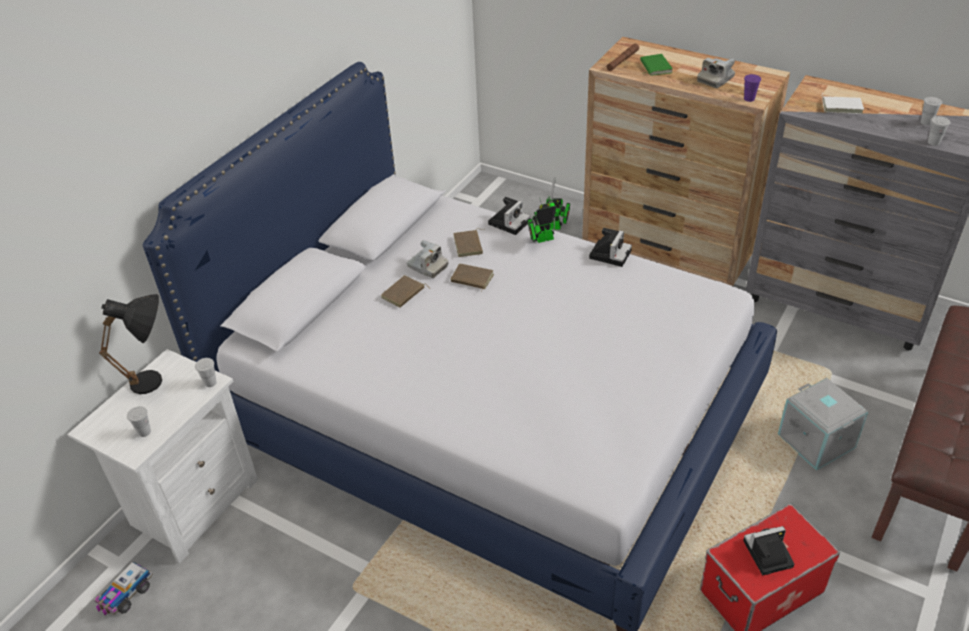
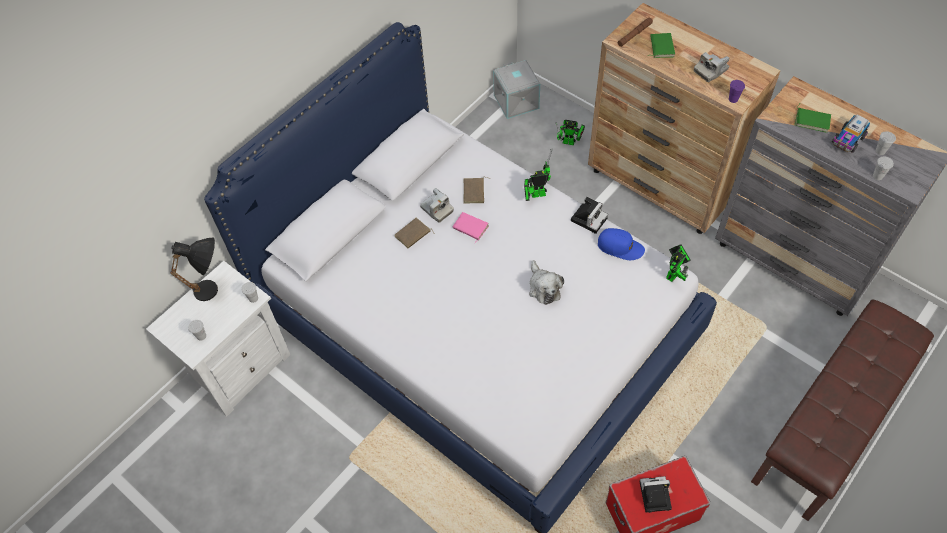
camera: 10 degrees right, 15 degrees up
(126, 595) = (186, 436): toy truck -> toy truck (847, 140)
(471, 279) = (470, 228): brown book -> pink book
(509, 222) = (513, 171): camera -> none
(575, 325) = (543, 287): none -> plush toy
(654, 275) = (620, 247): none -> blue cap
(726, 292) = (674, 273): none -> toy robot
(817, 441) = (735, 389): grey storage box -> grey storage box (517, 101)
(842, 106) = (812, 120): white book -> green book

